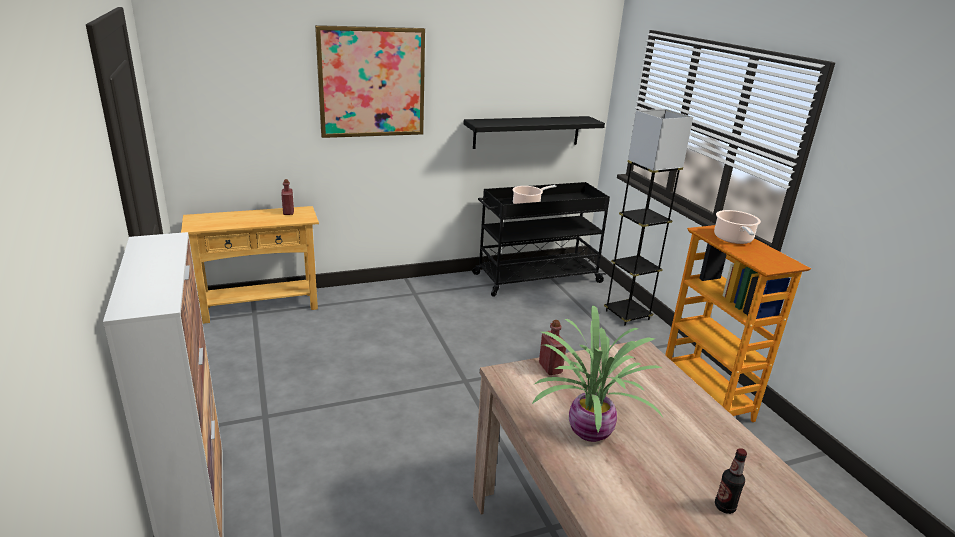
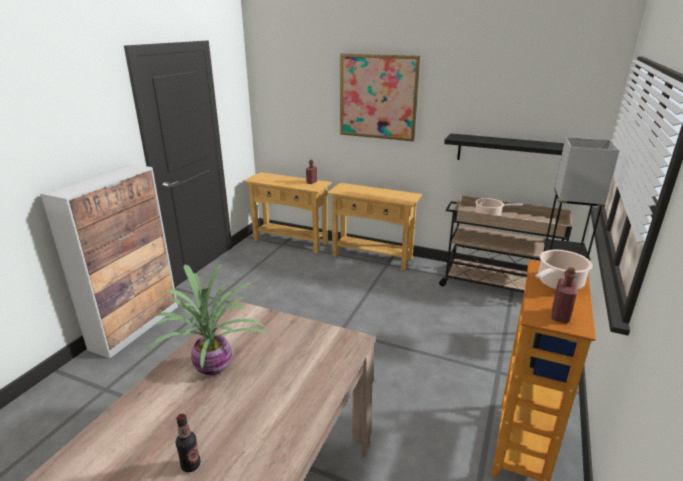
camera: 45 degrees right, 0 degrees up
(387, 291) = (372, 257): none -> beige console table
(536, 278) = (497, 285): black cart -> beige cart
(550, 368) = (269, 320): red bottle -> red bottle (560, 316)

